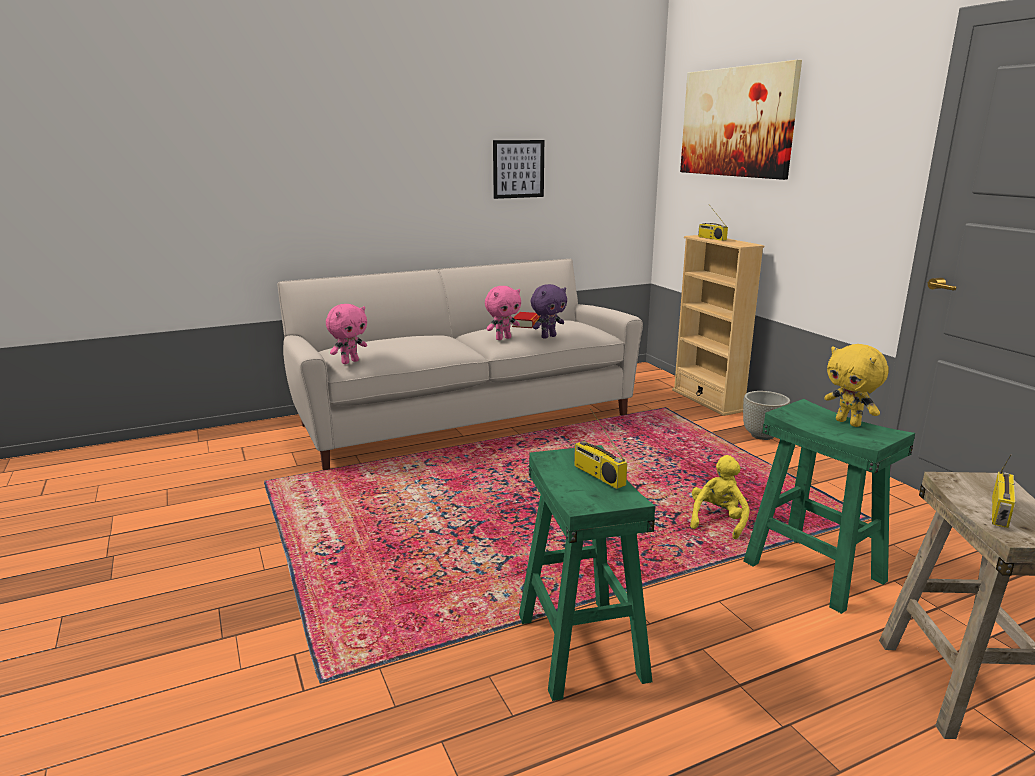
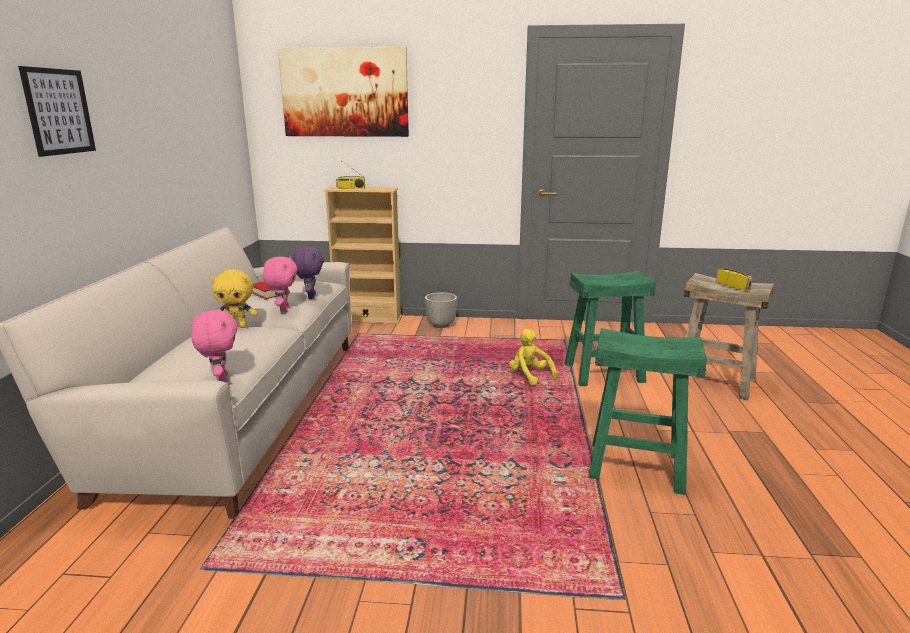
camera: 60 degrees left, 0 degrees up
(518, 169) = (172, 139): picture -> picture (58, 111)
(597, 475) = (645, 340): radio -> none
(849, 423) = (610, 276): yellow plush toy -> yellow plush toy (238, 326)

